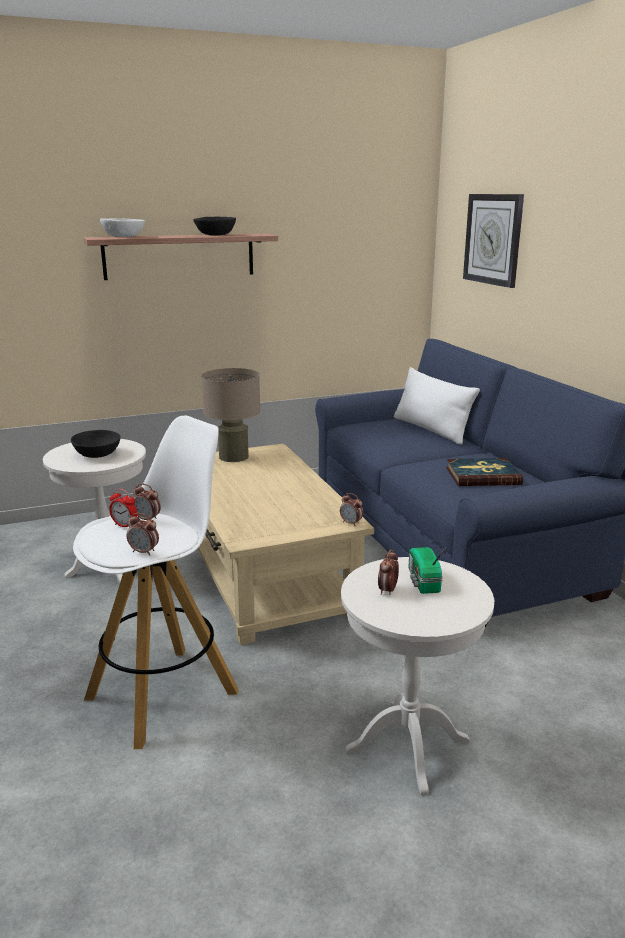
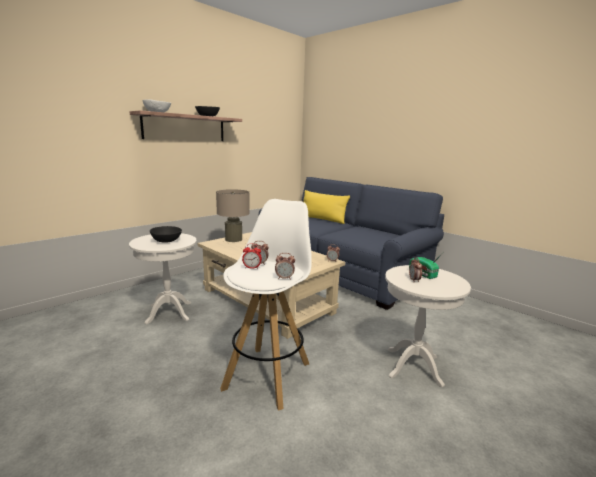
camera: 25 degrees left, 5 degrees down
(431, 429) = (322, 219): white pillow -> yellow pillow
(482, 476) = (370, 234): book -> none
(493, 239) = (342, 126): wall clock -> none

